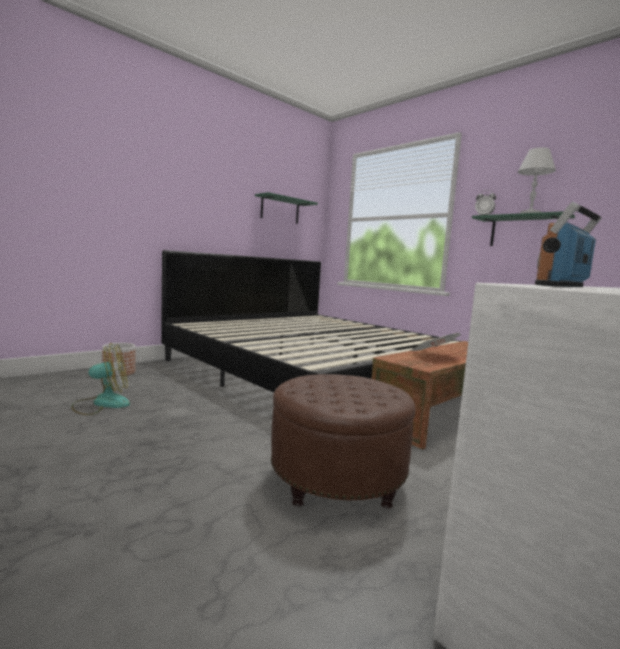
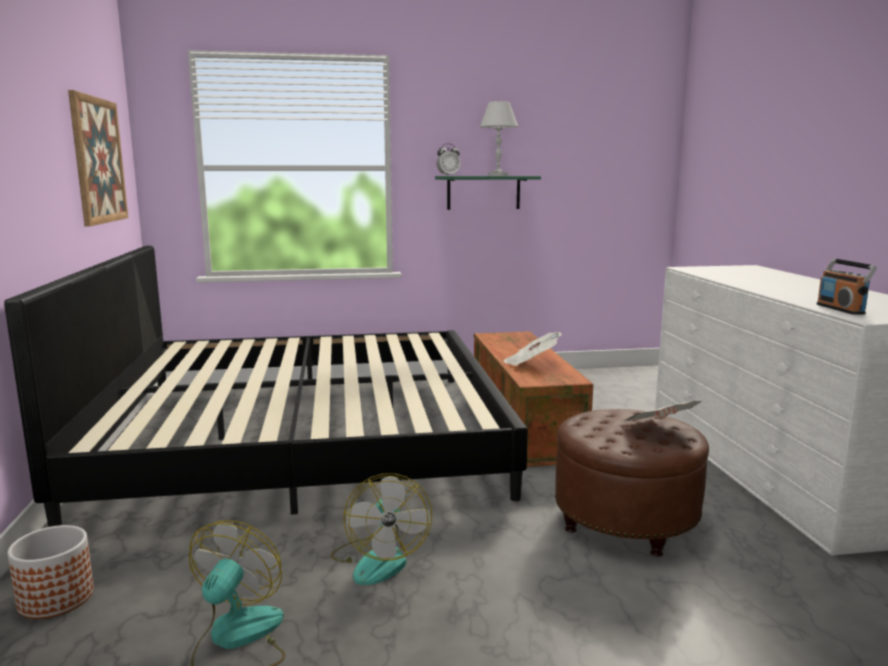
camera: 55 degrees left, 5 degrees up
(195, 414) = (379, 560): none -> fan
(280, 210) = (98, 160): green shelf -> picture
(359, 397) = (659, 430): none -> newspaper

